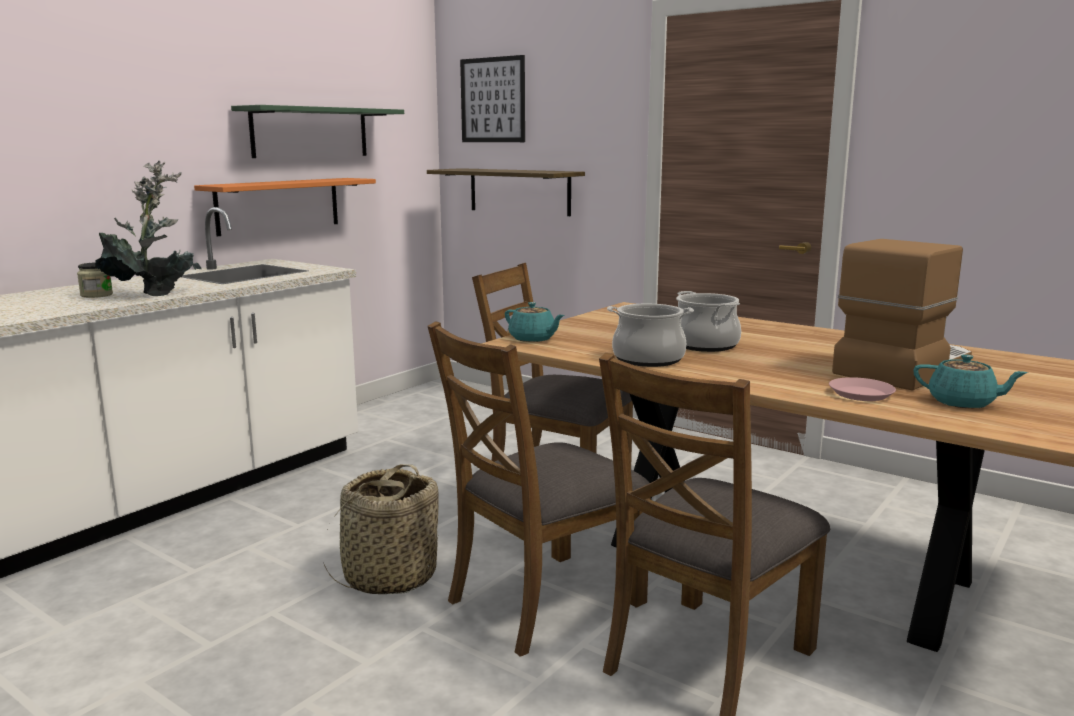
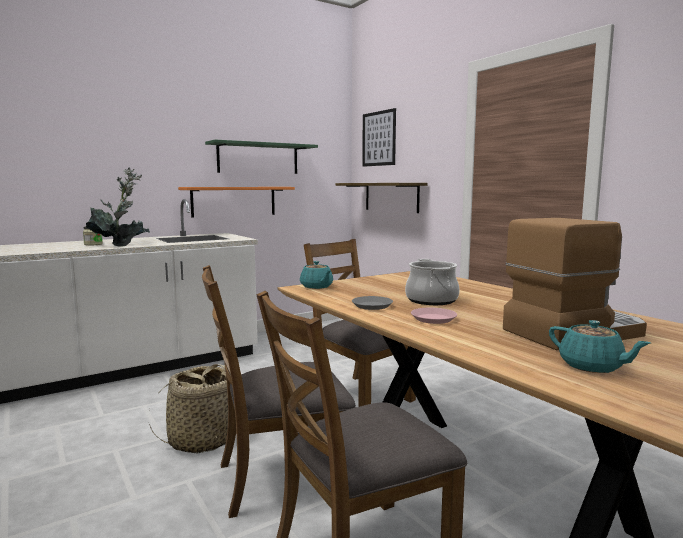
camera: 20 degrees right, 5 degrees down
(648, 359) = (372, 306): cooking pot -> grey plate
(861, 394) = (503, 348): pink plate -> pink plate (434, 319)

